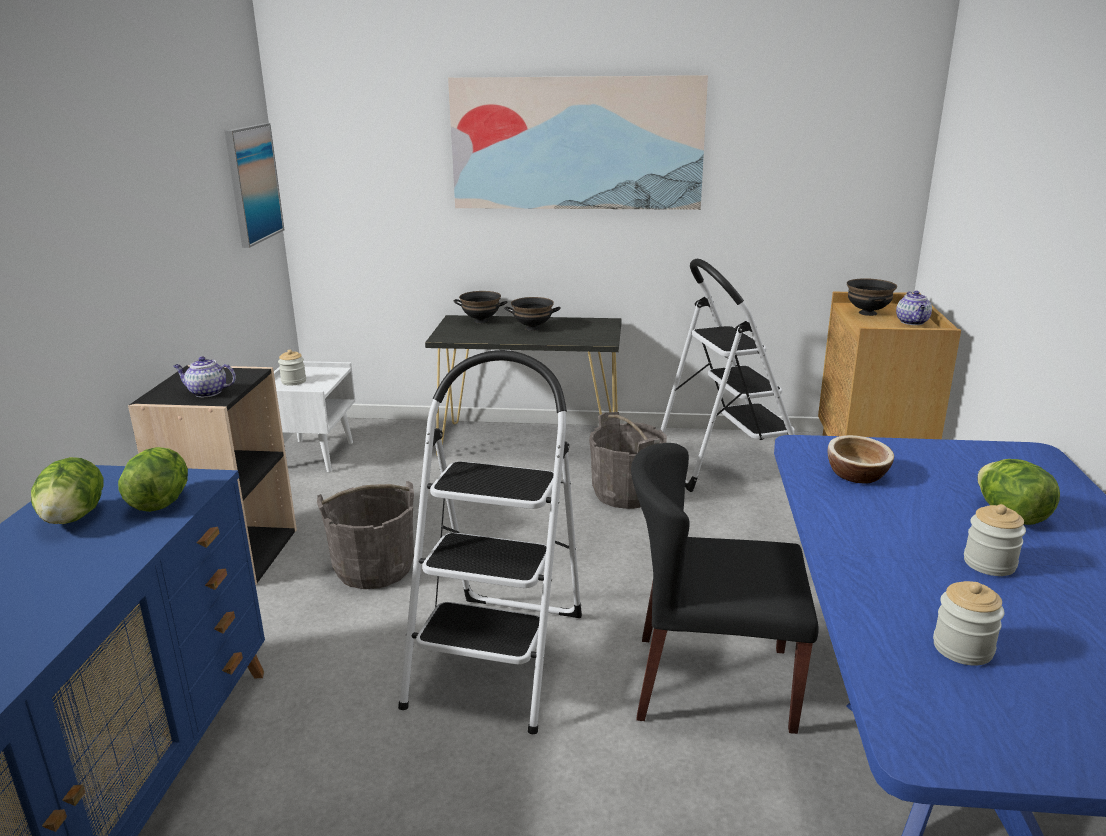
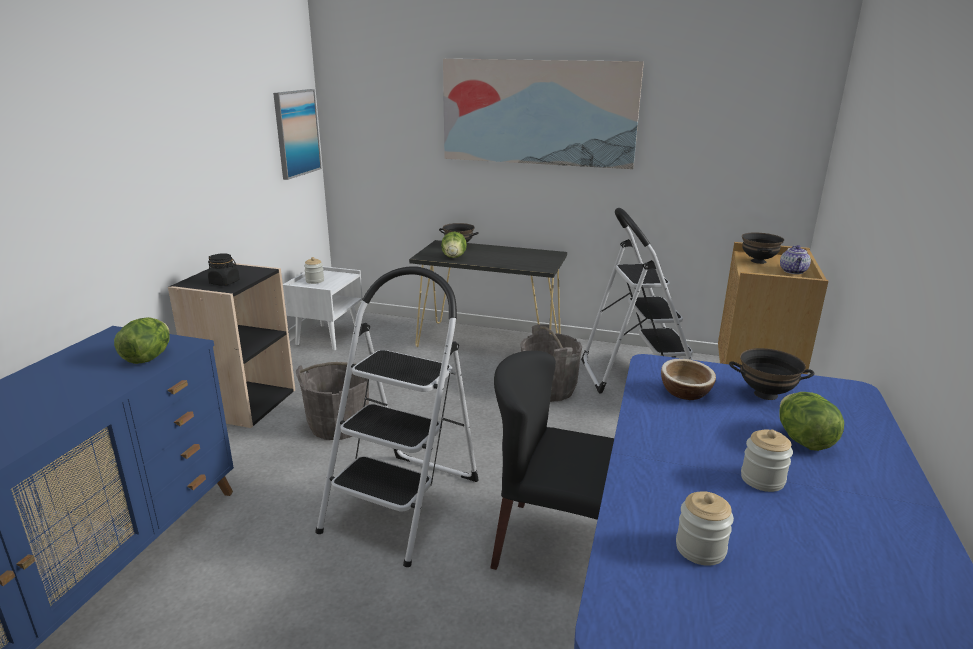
camera: 10 degrees right, 0 degrees up
(73, 518) = (85, 363): lettuce -> lettuce (454, 257)
(207, 392) = (224, 282): teapot -> black jar
(532, 328) = (494, 254): black bowl -> black bowl (765, 394)

